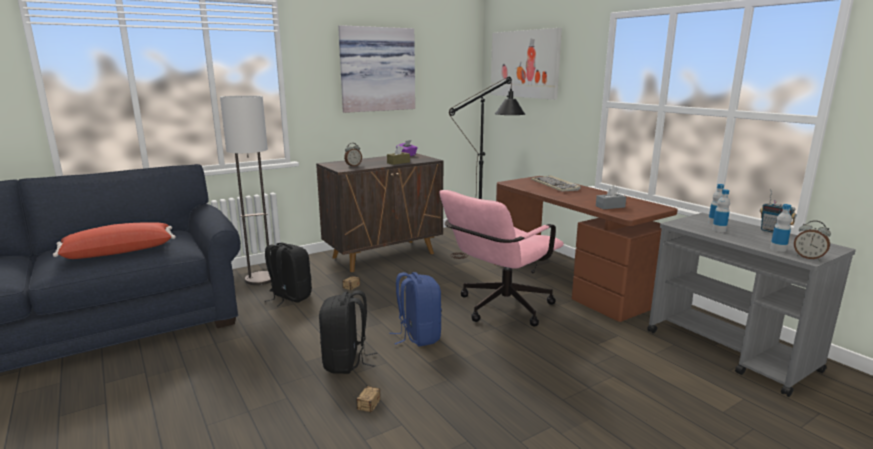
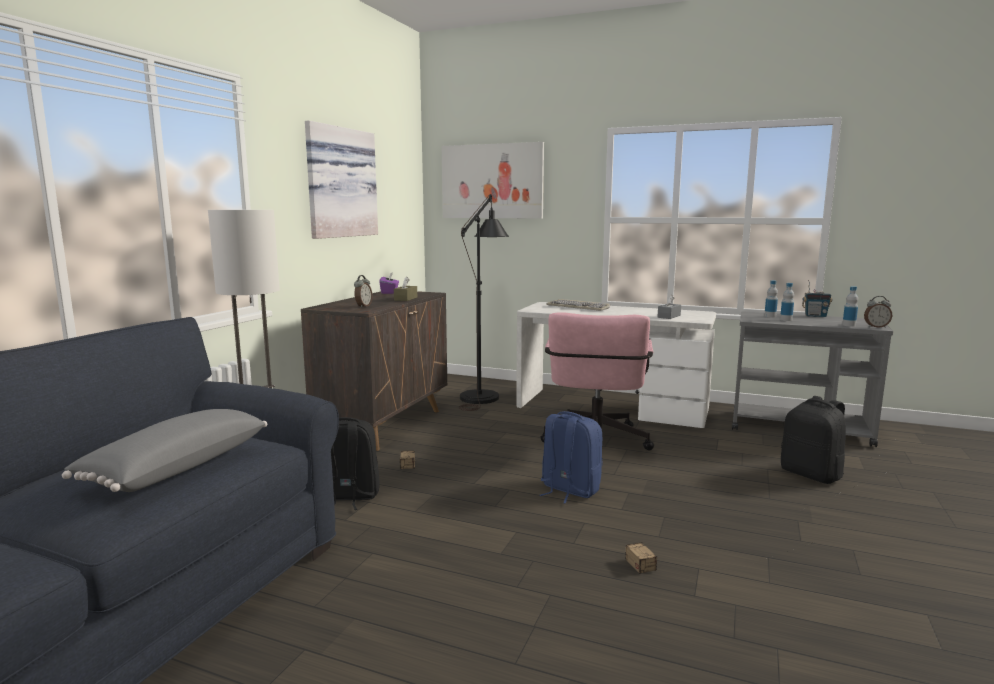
camera: 35 degrees left, 5 degrees down
(119, 251) = (176, 467): red pillow -> grey pillow
(346, 362) = (545, 537): black backpack -> black backpack (811, 474)
(571, 282) = (612, 407): brown desk -> white desk

